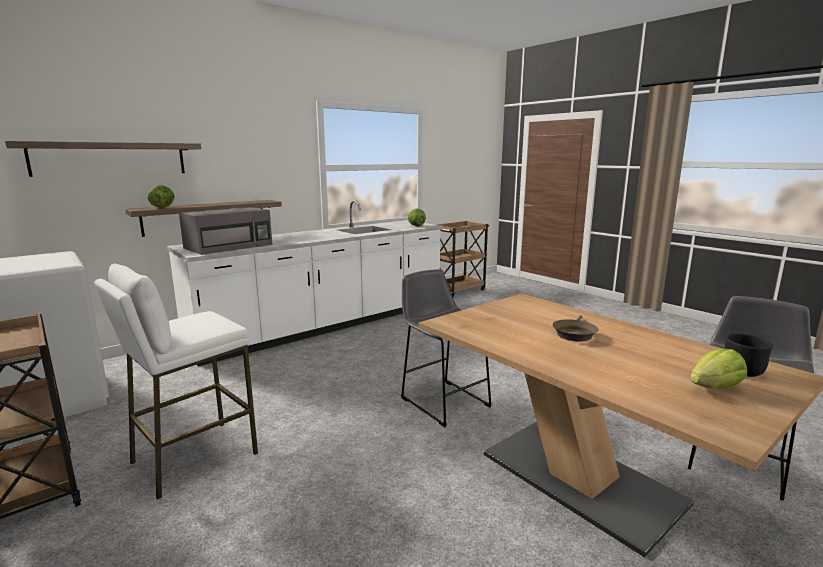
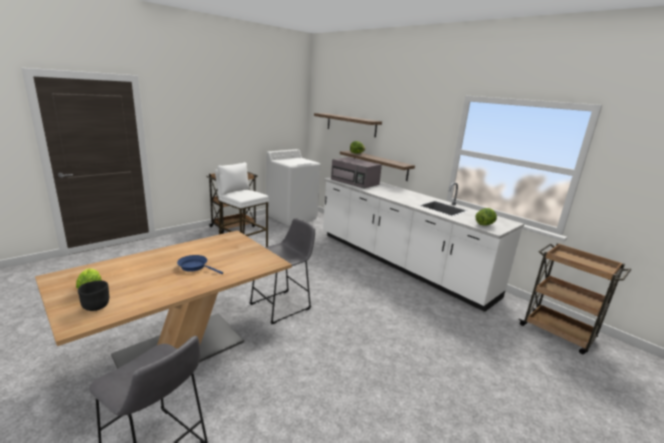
camera: 85 degrees right, 5 degrees up
(574, 334) = (195, 267): brown frying pan -> blue frying pan

